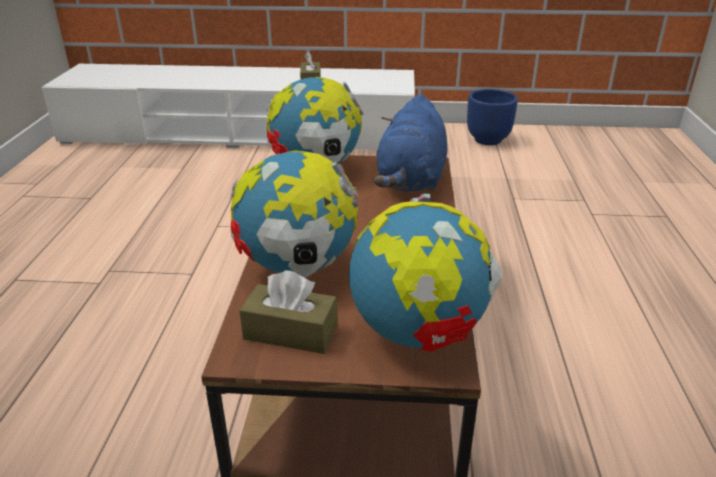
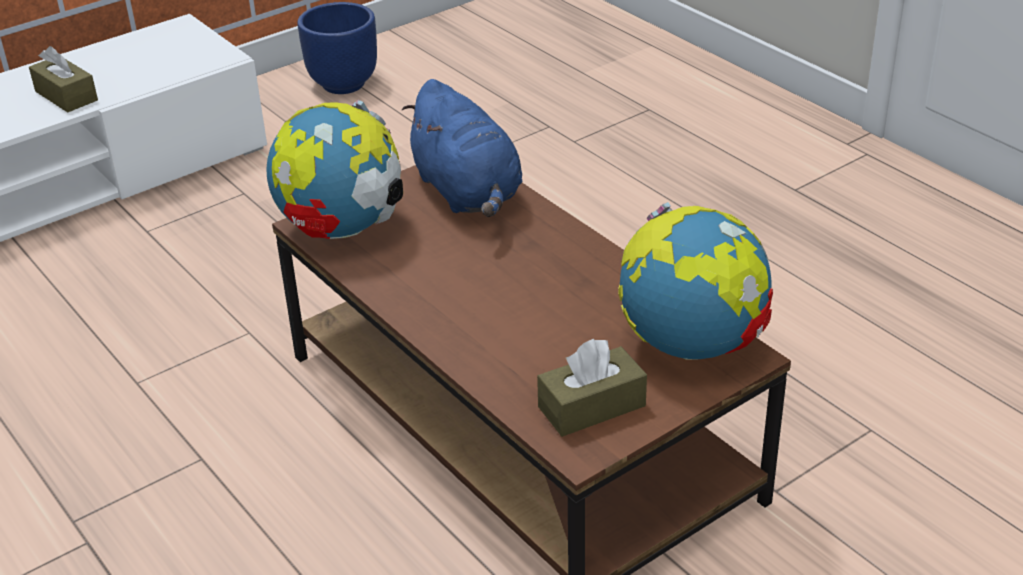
camera: 40 degrees left, 5 degrees up
(297, 268) = (504, 348): globe -> none

